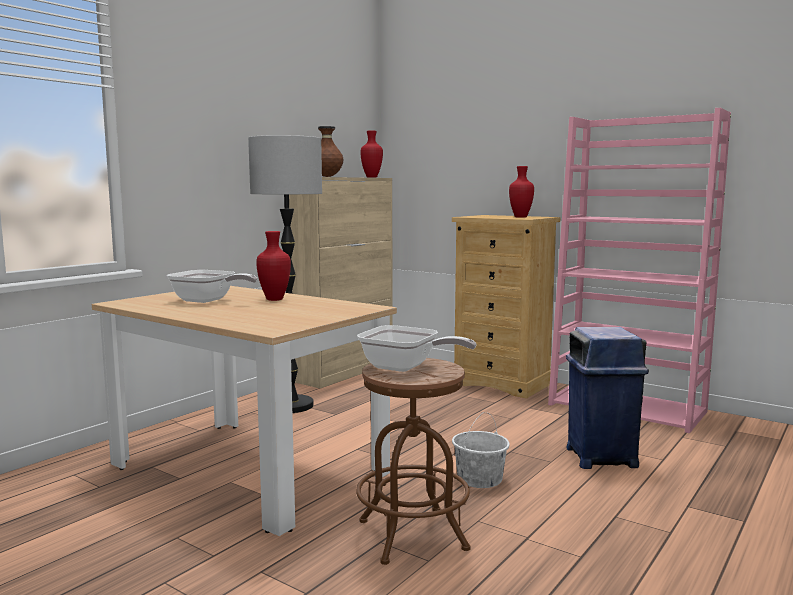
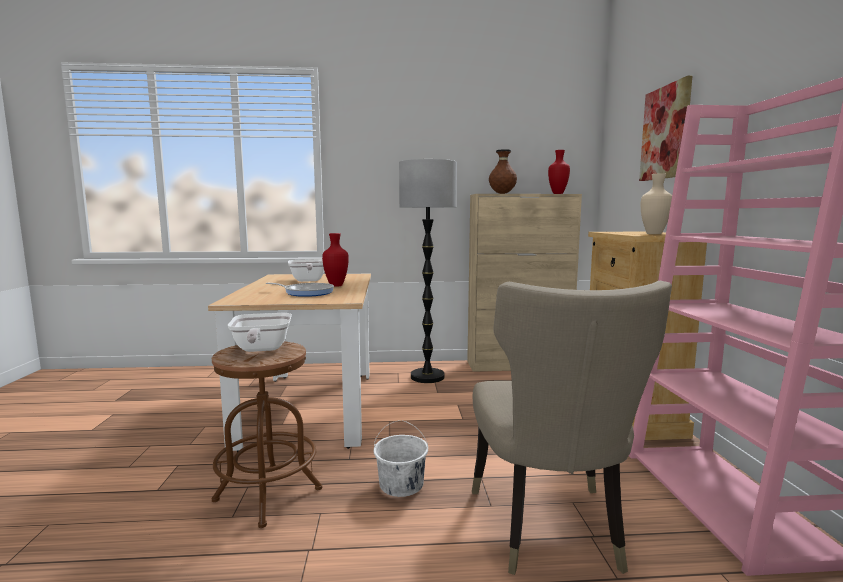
camera: 50 degrees right, 0 degrees up
(291, 309) = (306, 292): none -> frying pan
(487, 127) = (665, 133): none -> picture
(521, 217) = (655, 234): red vase -> beige vase
(601, 457) = (549, 531): blue trash can -> beige chair

